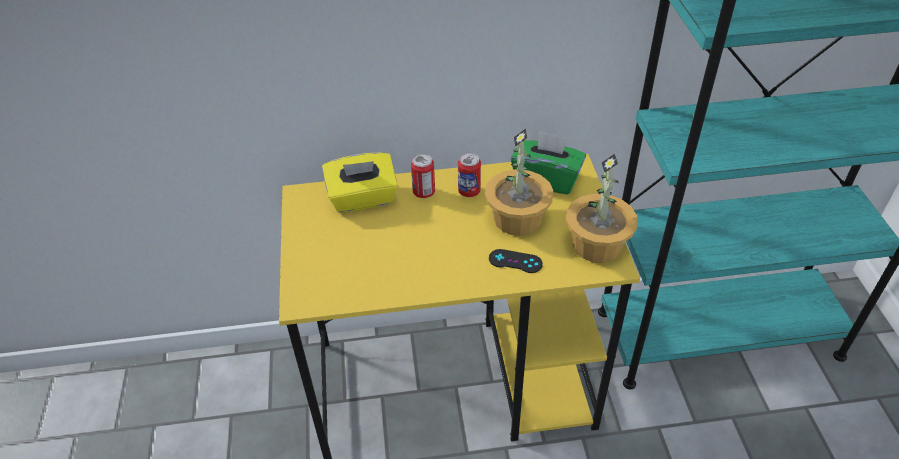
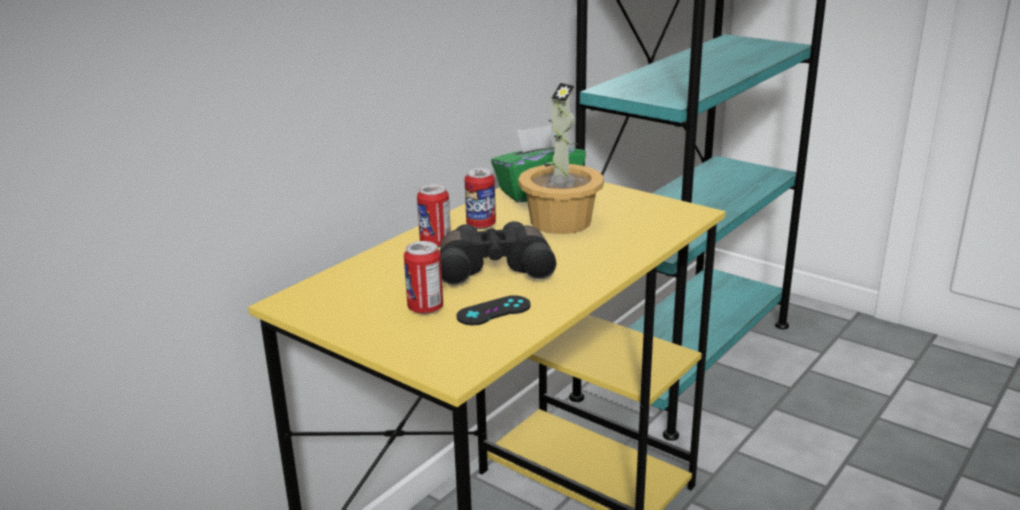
camera: 45 degrees left, 20 degrees down
(349, 245) = (425, 308): none -> can
(363, 199) = (375, 273): yellow tissue box -> none
(424, 235) = (494, 267): none -> black binoculars
(515, 261) = (612, 245): black game controller -> black game controller (493, 311)
(598, 244) = (657, 207): potted plant -> none

